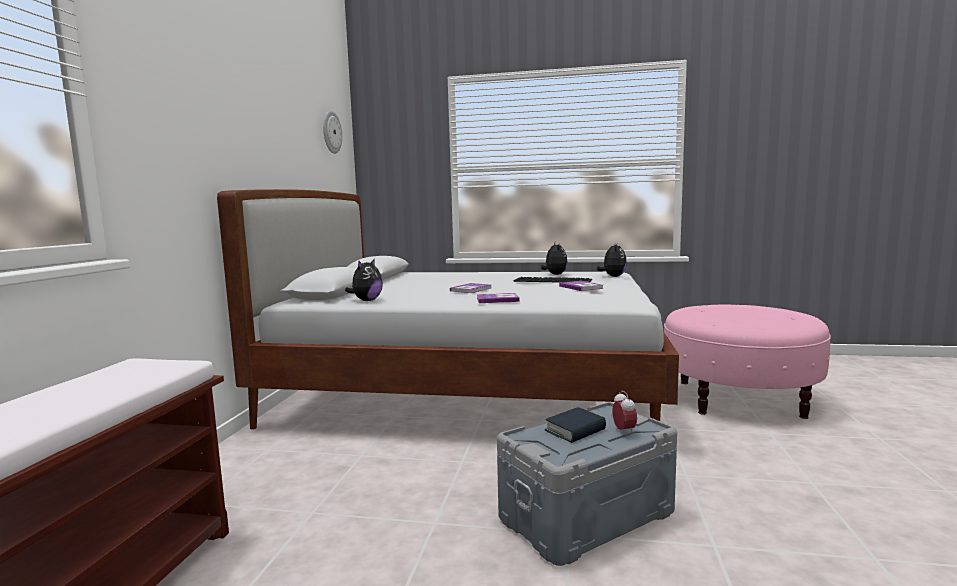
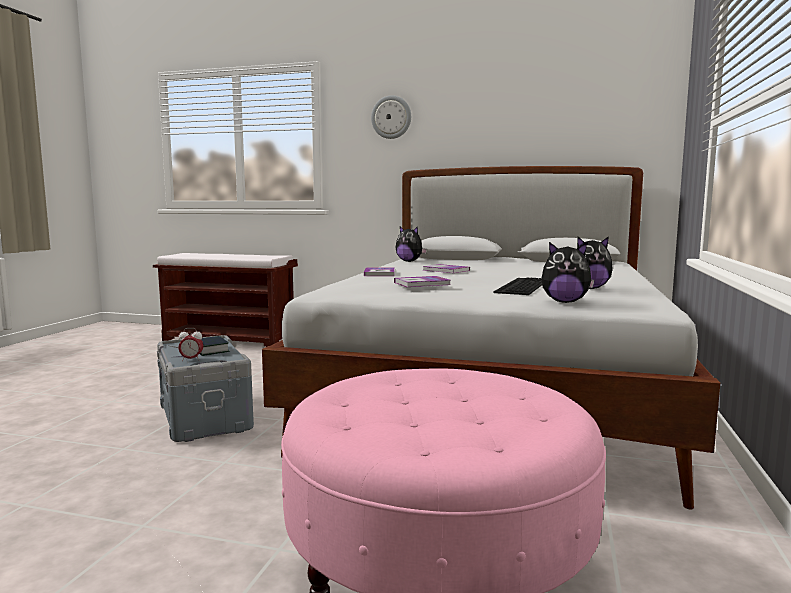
camera: 95 degrees right, 0 degrees up
(331, 132) = (615, 97): wall clock -> wall clock (391, 117)

